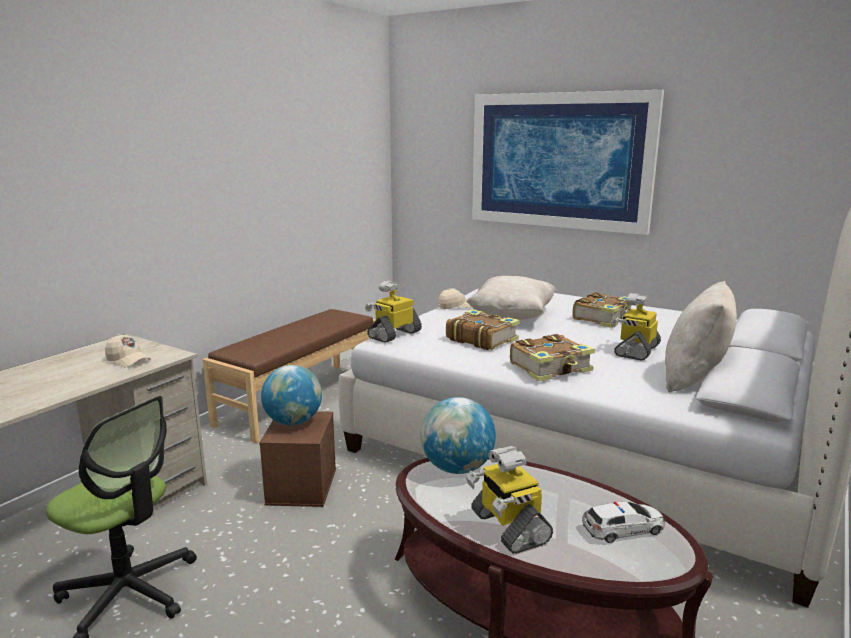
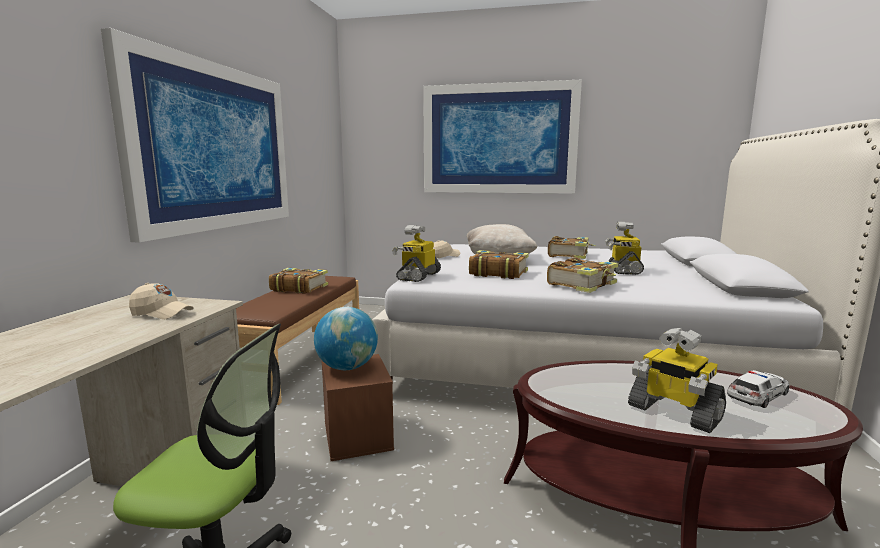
camera: 20 degrees left, 5 degrees down
(218, 192) = (215, 147): none -> picture
(305, 326) = (299, 288): none -> book
(457, 468) = (568, 374): globe -> none
(694, 379) = (691, 281): beige pillow -> none

